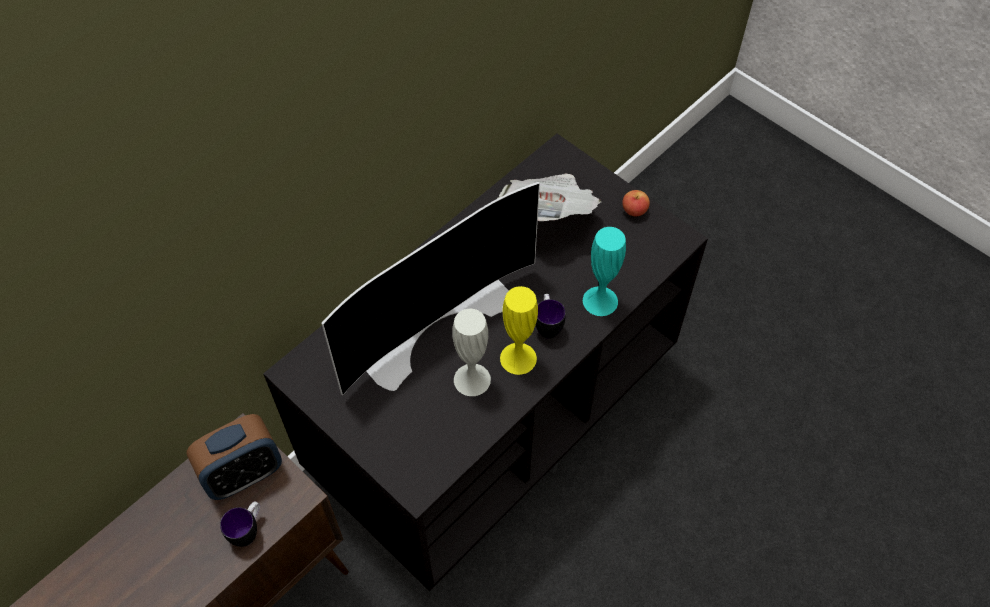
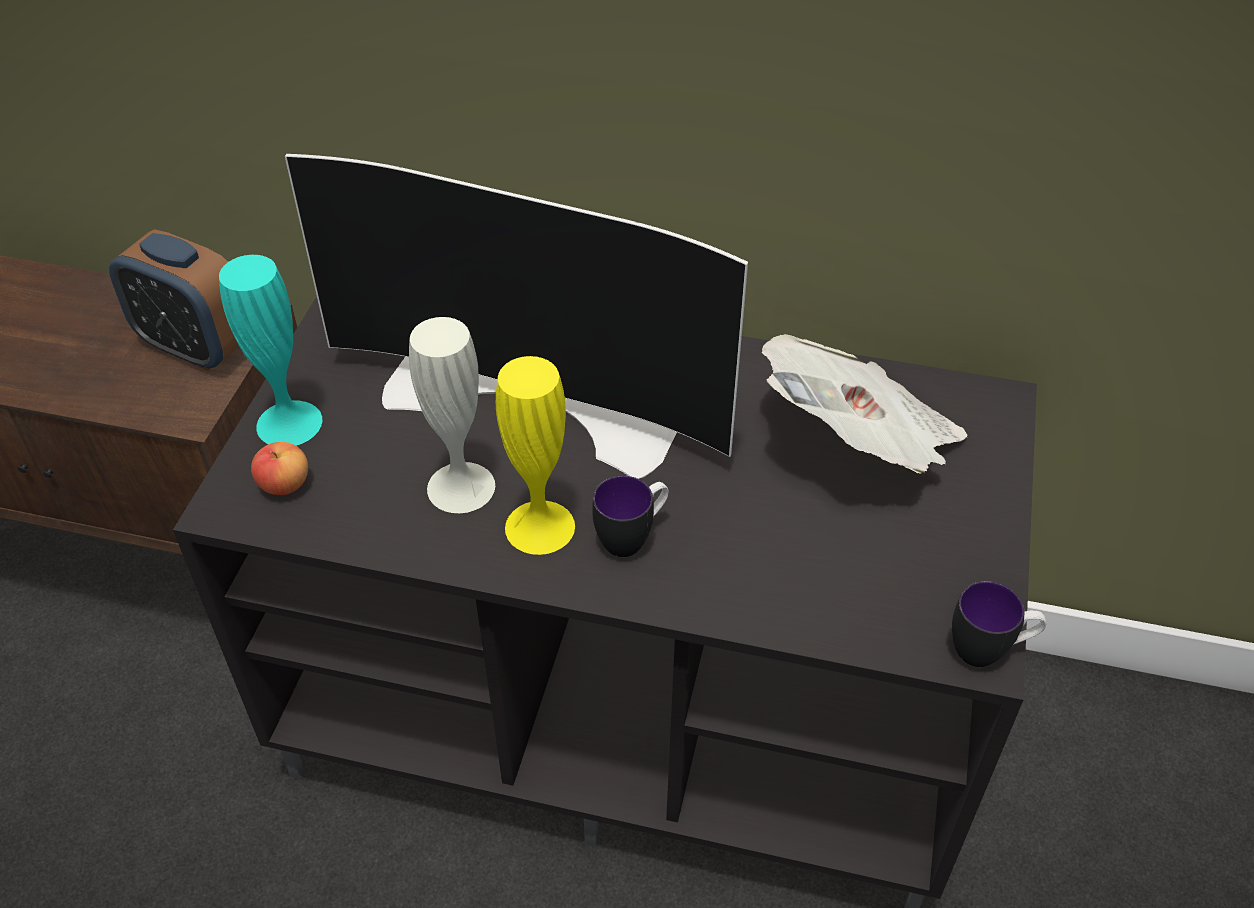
camera: 60 degrees right, 10 degrees down
(249, 531) = (112, 390): mug -> mug (989, 651)
(600, 301) = (738, 588): turquoise vase -> turquoise vase (289, 423)
(634, 210) = (977, 556): apple -> apple (284, 484)

